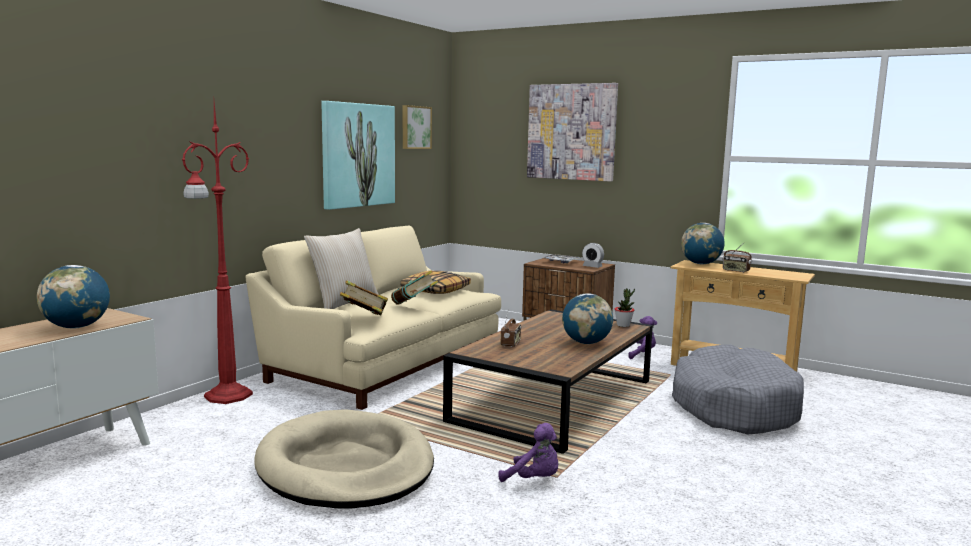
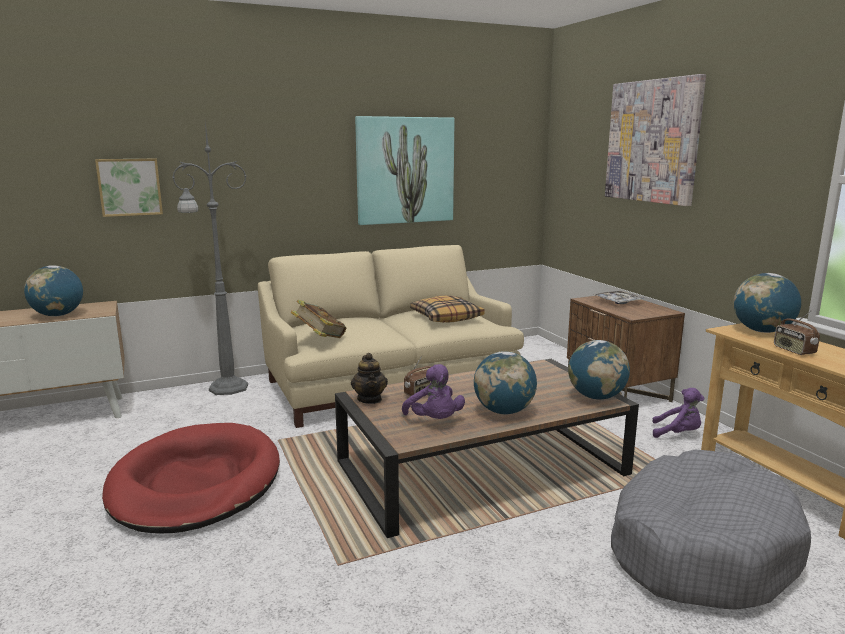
camera: 35 degrees right, 5 degrees up
(226, 396) = (226, 388): red floor lamp -> grey floor lamp
(343, 303) = (339, 319): beige pillow -> none
(346, 467) = (196, 483): beige dog bed -> red dog bed
(414, 306) = (391, 332): book -> none
(415, 127) = (490, 139): picture -> picture (129, 187)
(481, 353) = (370, 399): none -> teapot
(534, 480) = (313, 559): purple plush toy -> purple plush toy (434, 421)
(592, 266) = (645, 313): alarm clock -> none
(623, 325) = (596, 397): potted plant -> globe

